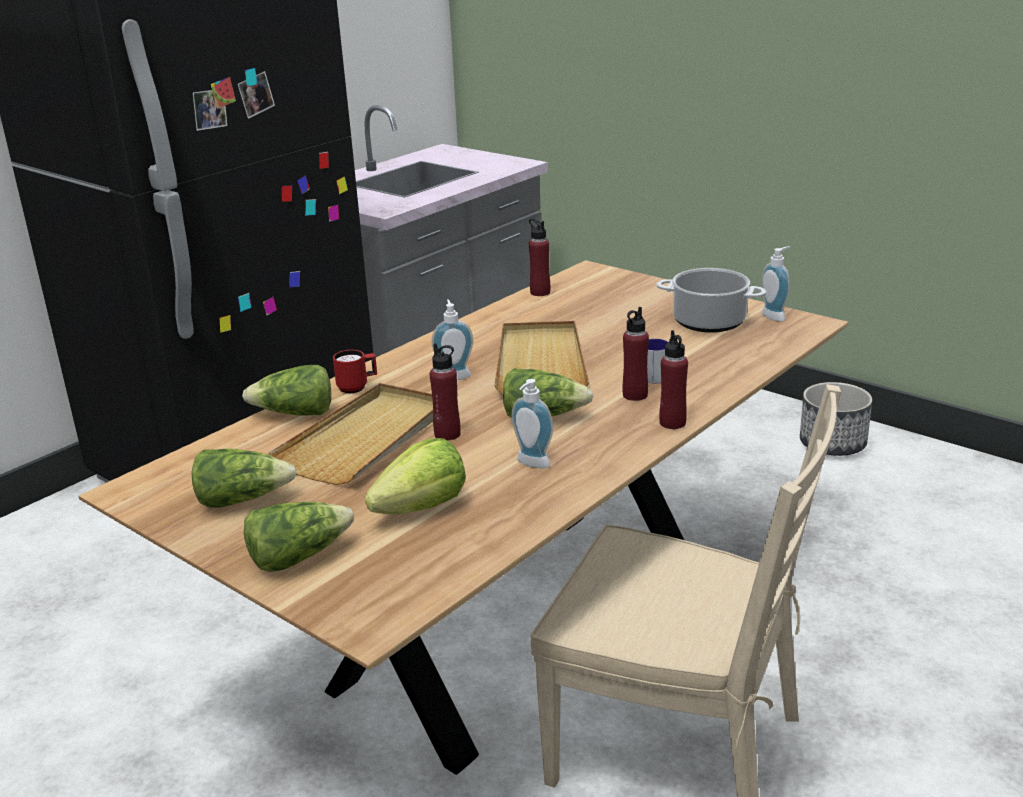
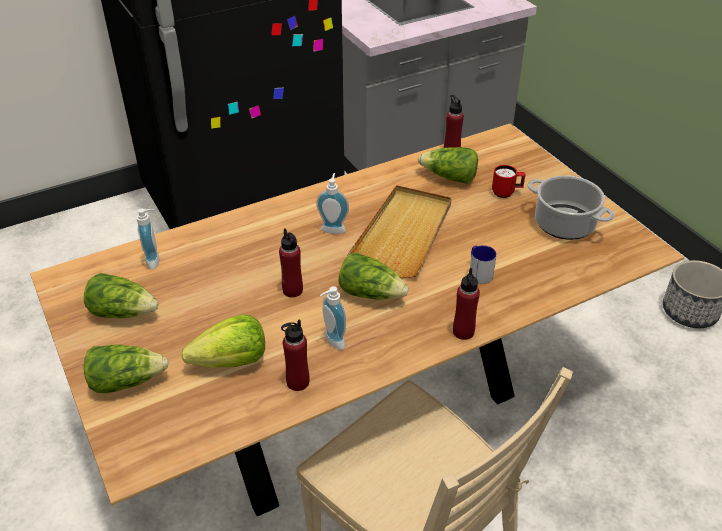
camera: 20 degrees right, 15 degrees up
(295, 414) = (203, 236): lettuce -> lettuce (449, 178)
(357, 387) = (260, 220): red mug -> red mug (506, 193)
(367, 438) = (236, 277): beige tray -> none
(635, 395) = (453, 291): red bottle -> red bottle (297, 382)
(775, 316) = (625, 233): soap dispenser -> soap dispenser (156, 261)

